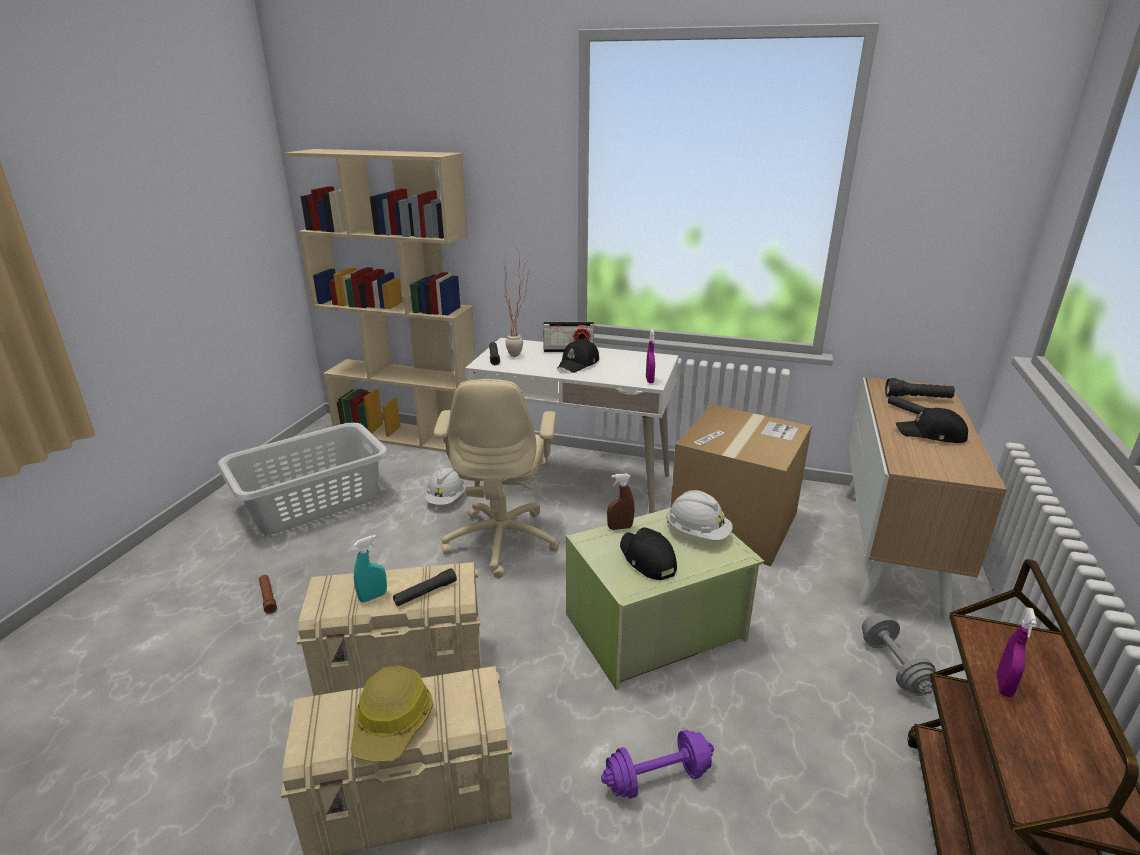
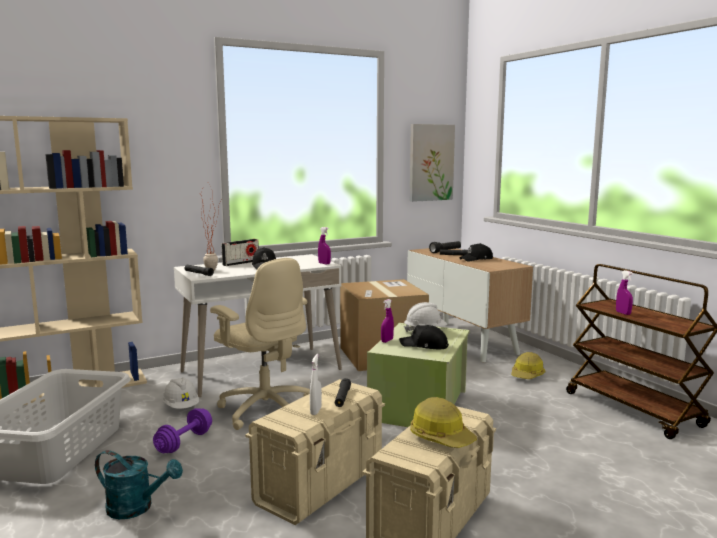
camera: 45 degrees left, 15 degrees down
(268, 597) = (137, 508): brown flashlight -> turquoise watering can
(373, 597) = (315, 411): turquoise spray bottle -> white spray bottle
(620, 527) = (387, 341): brown spray bottle -> purple spray bottle
(657, 778) = (514, 449): purple dumbbell -> purple dumbbell (184, 442)
(893, 666) = (527, 375): grey dumbbell -> hard hat
(950, 235) = (431, 162): none -> picture

